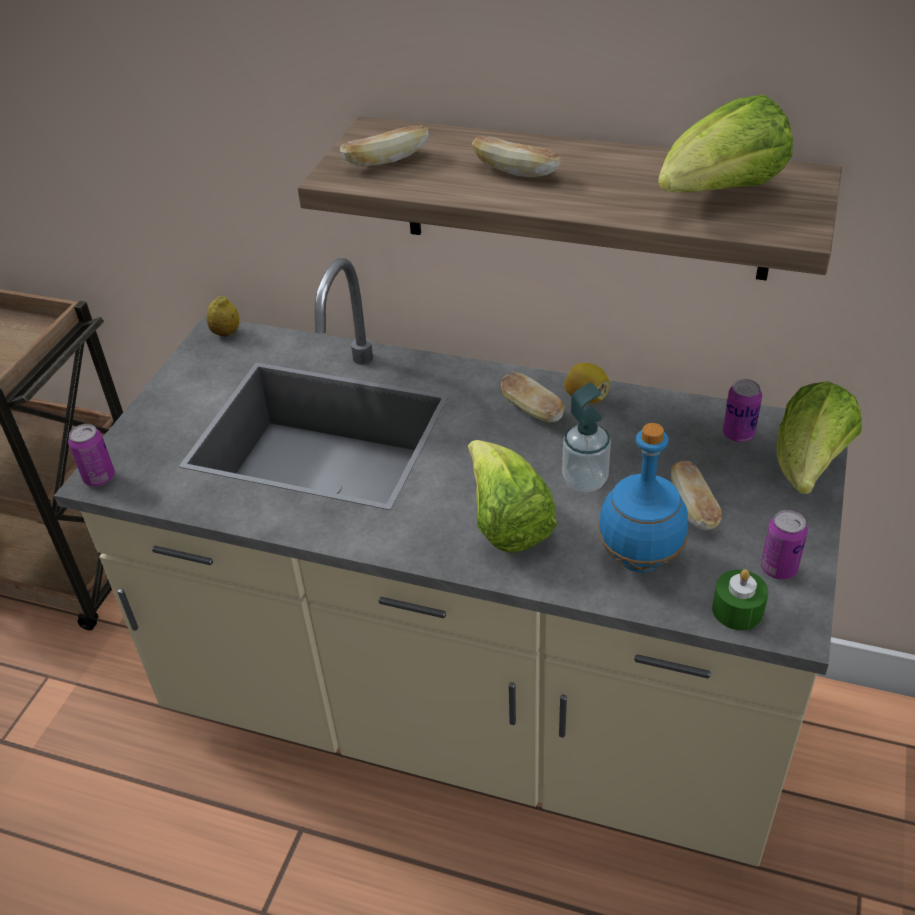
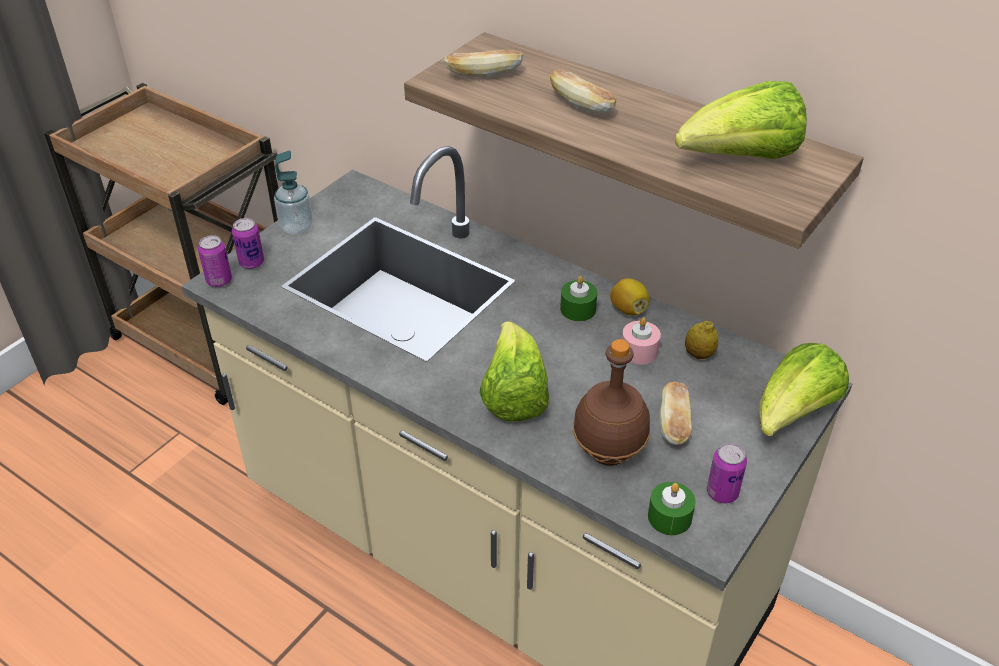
camera: 15 degrees right, 0 degrees up
(226, 333) = (362, 187): lemon -> lemon (699, 354)
(532, 411) = (578, 309): bread -> green candle
(585, 480) = (594, 378): soap dispenser -> soap dispenser (296, 228)
(619, 439) = (639, 351): none -> pink candle
(639, 560) = (608, 454): blue bottle -> brown bottle
(738, 434) = (744, 372): can -> can (251, 263)

